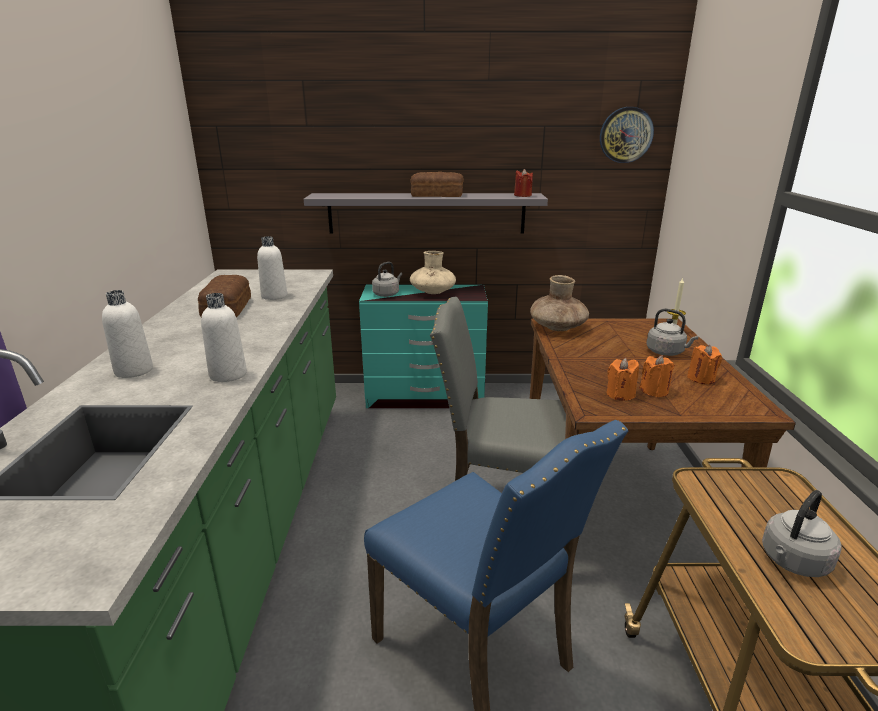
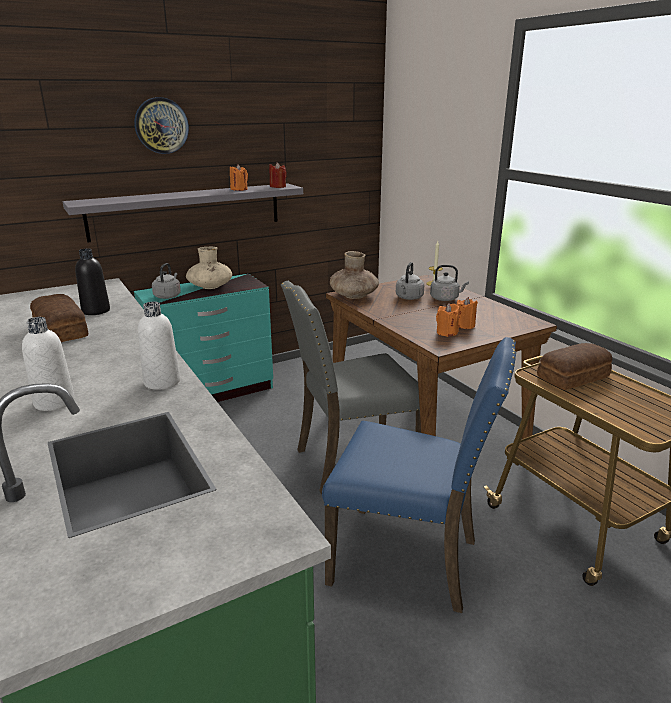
camera: 30 degrees left, 0 degrees up
(274, 296) = (96, 311): white bottle -> black bottle
(437, 195) = (202, 192): bread -> bread (575, 377)
(626, 135) = (348, 129): wall clock -> wall clock (161, 125)
(701, 378) = (483, 311): orange candle -> orange candle (239, 189)
(792, 562) = (613, 401): grey kettle -> grey kettle (408, 298)

